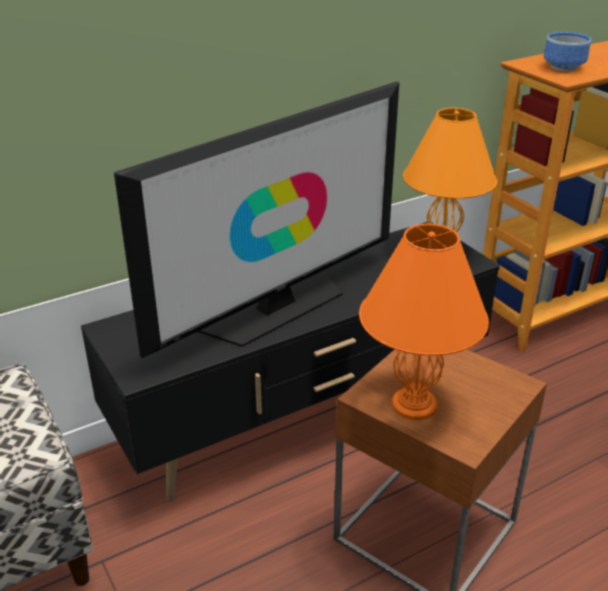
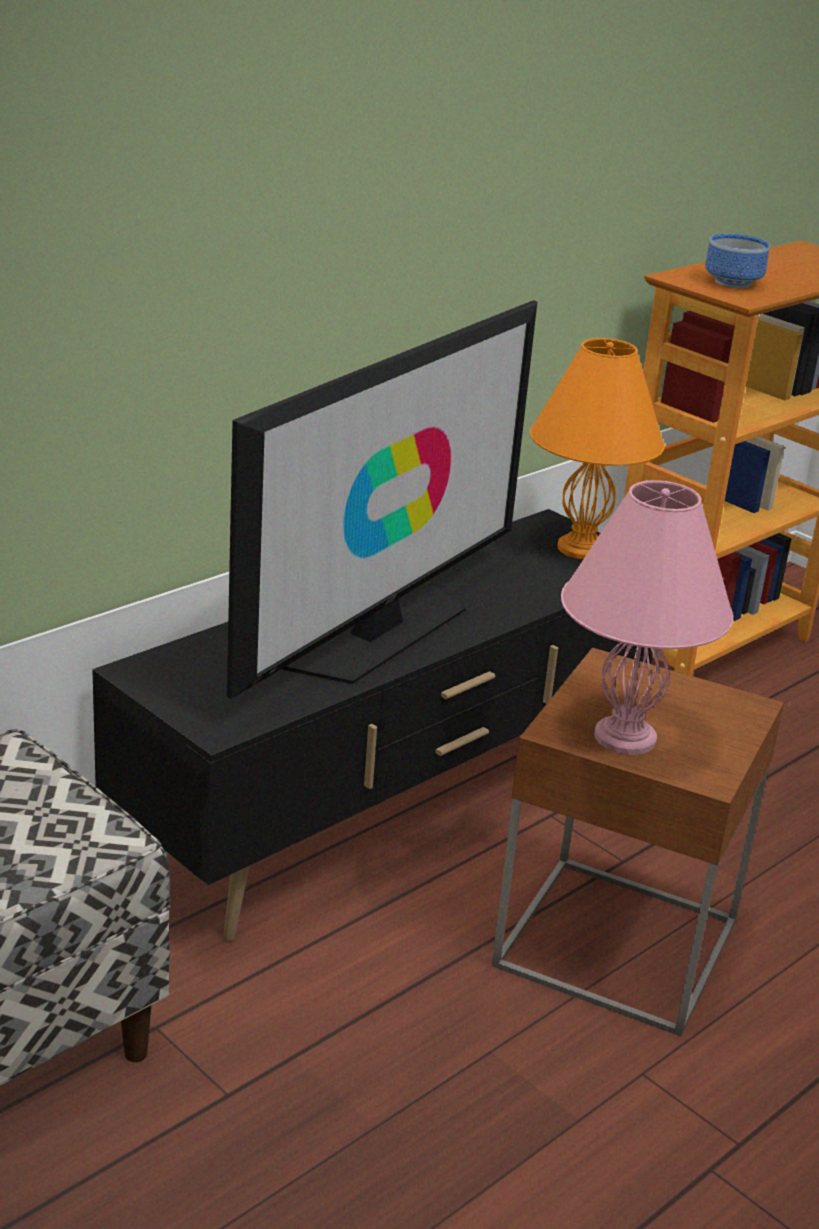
camera: 15 degrees left, 5 degrees down
(415, 405) = (626, 738): orange table lamp -> pink table lamp

